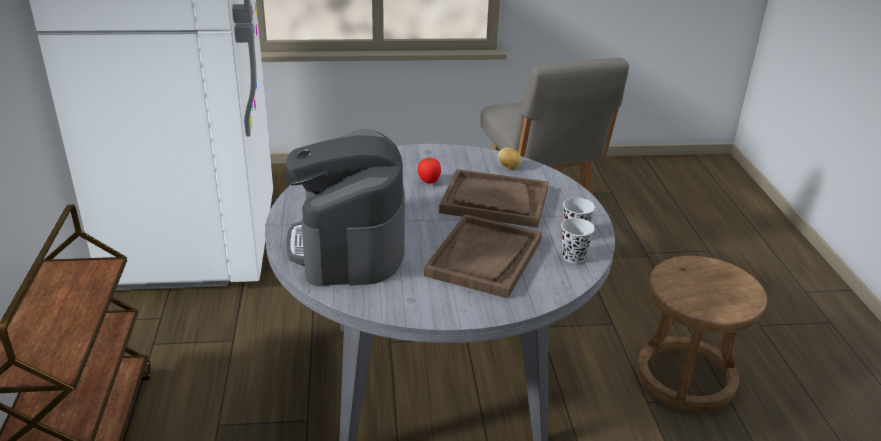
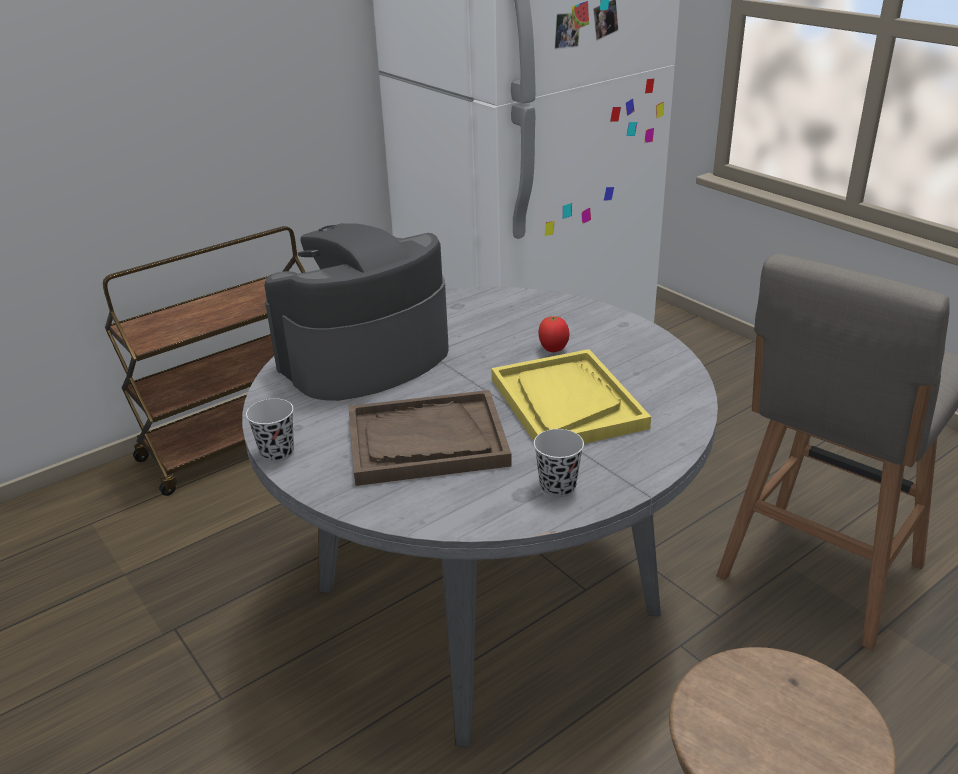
camera: 60 degrees right, 0 degrees up
(494, 201) = (566, 403): brown tray -> yellow tray
(509, 167) = (668, 384): potato -> none
(573, 257) = (500, 503): black cup -> black cup (277, 453)

